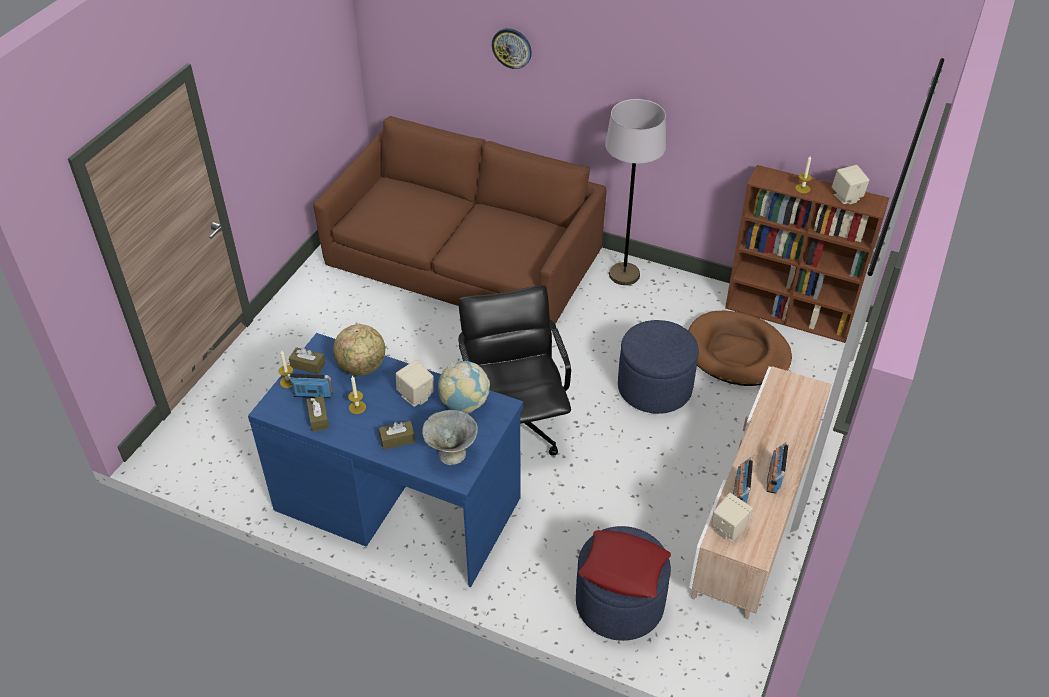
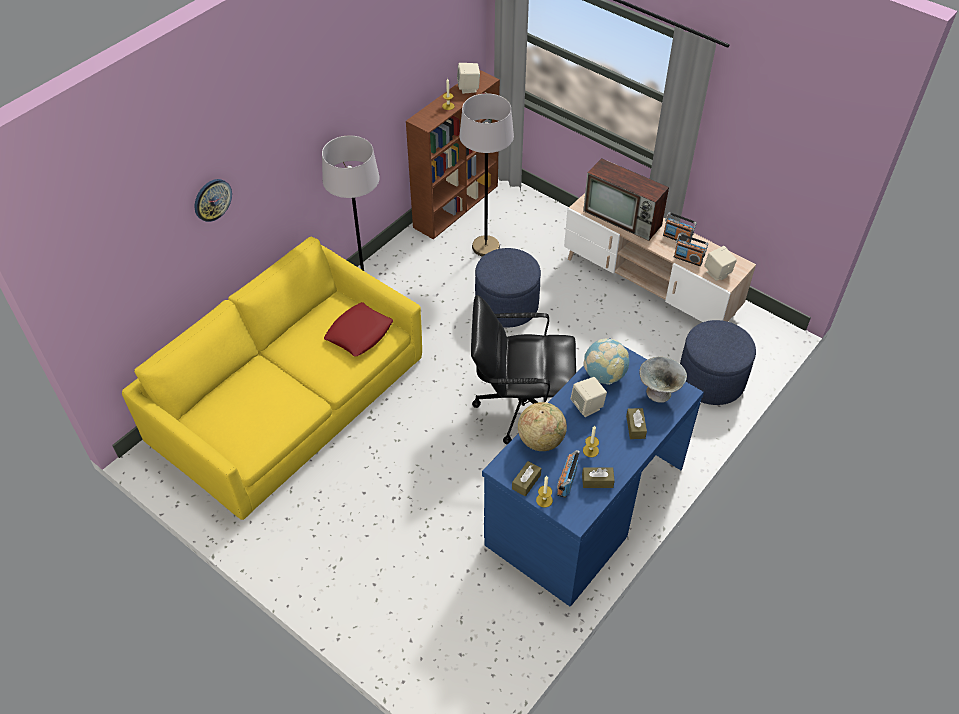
camera: 75 degrees left, 5 degrees up
(465, 259) = (288, 399): brown sofa -> yellow sofa
(624, 568) = (727, 345): red pillow -> red pillow (359, 333)
(737, 352) = (485, 247): brown dog bed -> grey floor lamp
(780, 420) = (624, 218): none -> television

